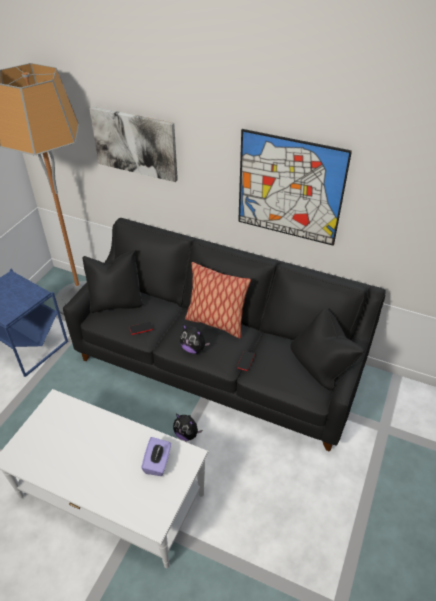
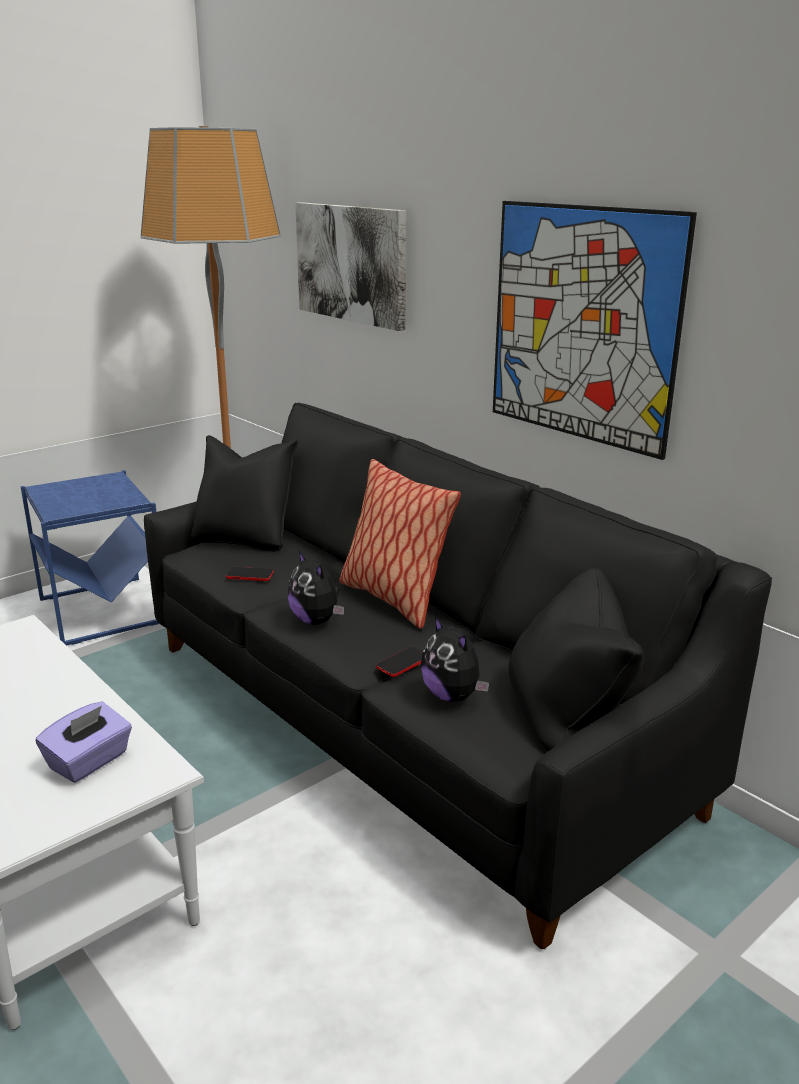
camera: 25 degrees right, 20 degrees down
(187, 434) = (252, 809): plush toy -> plush toy (452, 696)

